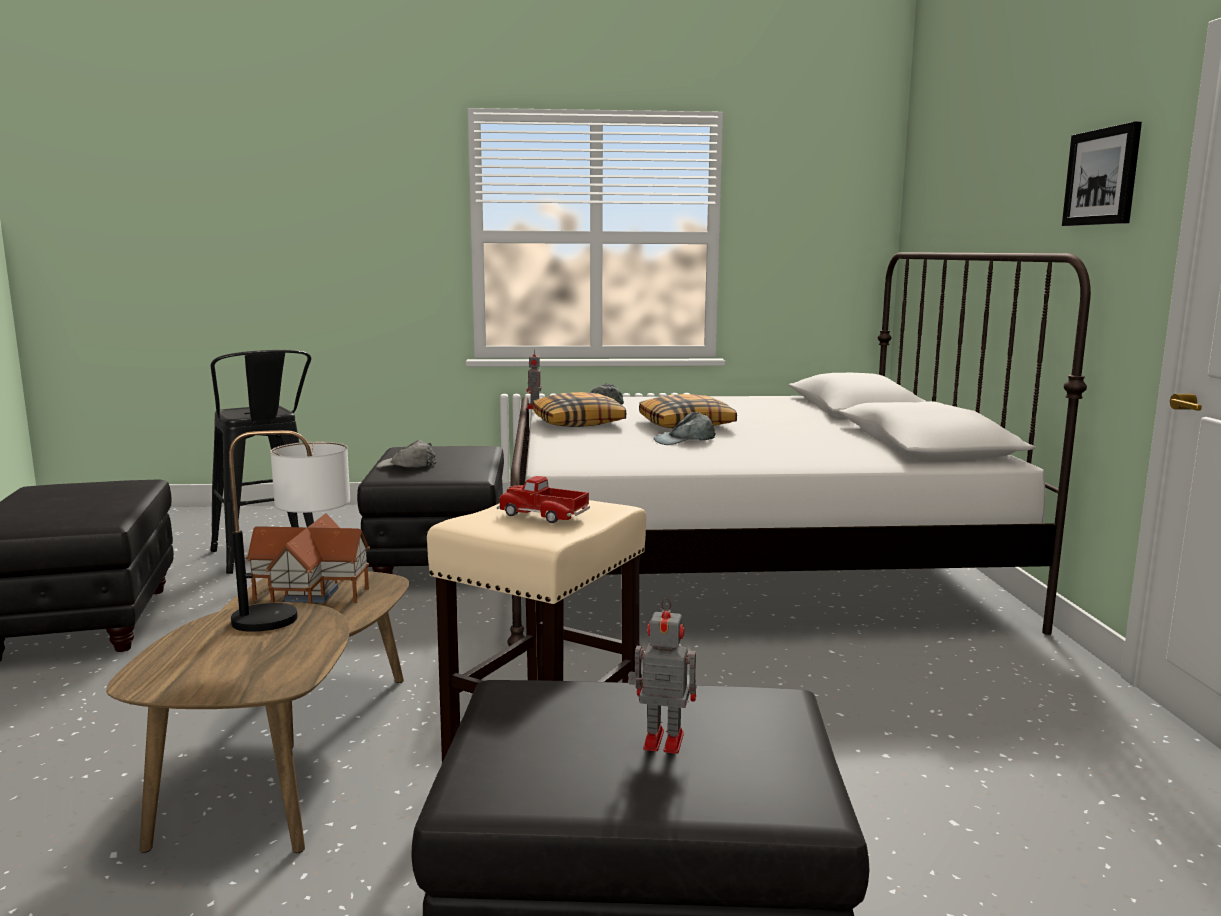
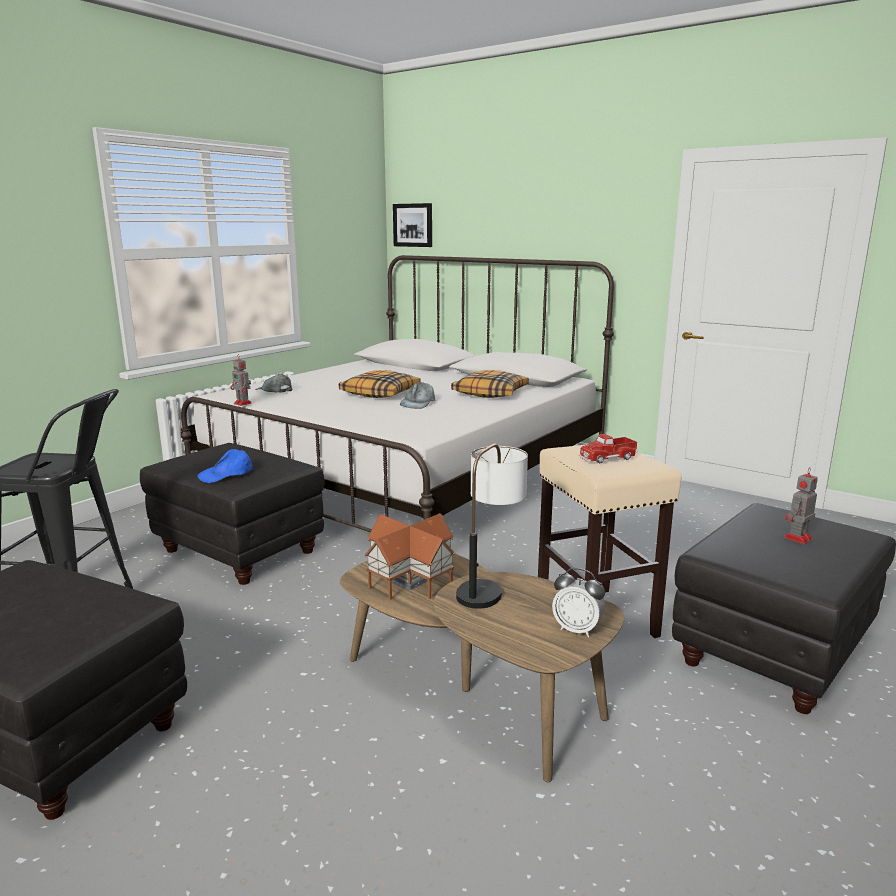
camera: 50 degrees left, 5 degrees up
(220, 681) = (577, 629): none -> alarm clock
(406, 465) = (226, 474): grey cap -> blue cap
(579, 423) = (314, 407): pillow -> pillow (490, 393)
(1102, 177) = (608, 220): picture -> picture (413, 225)

